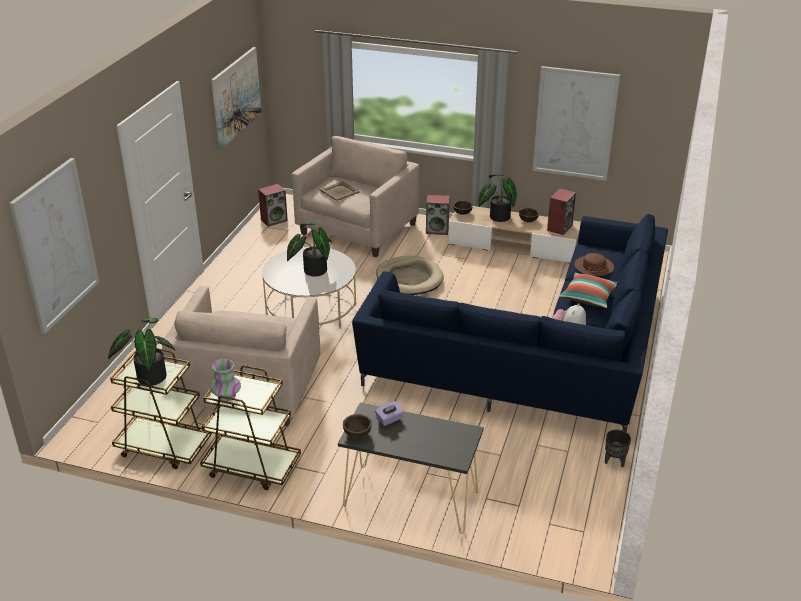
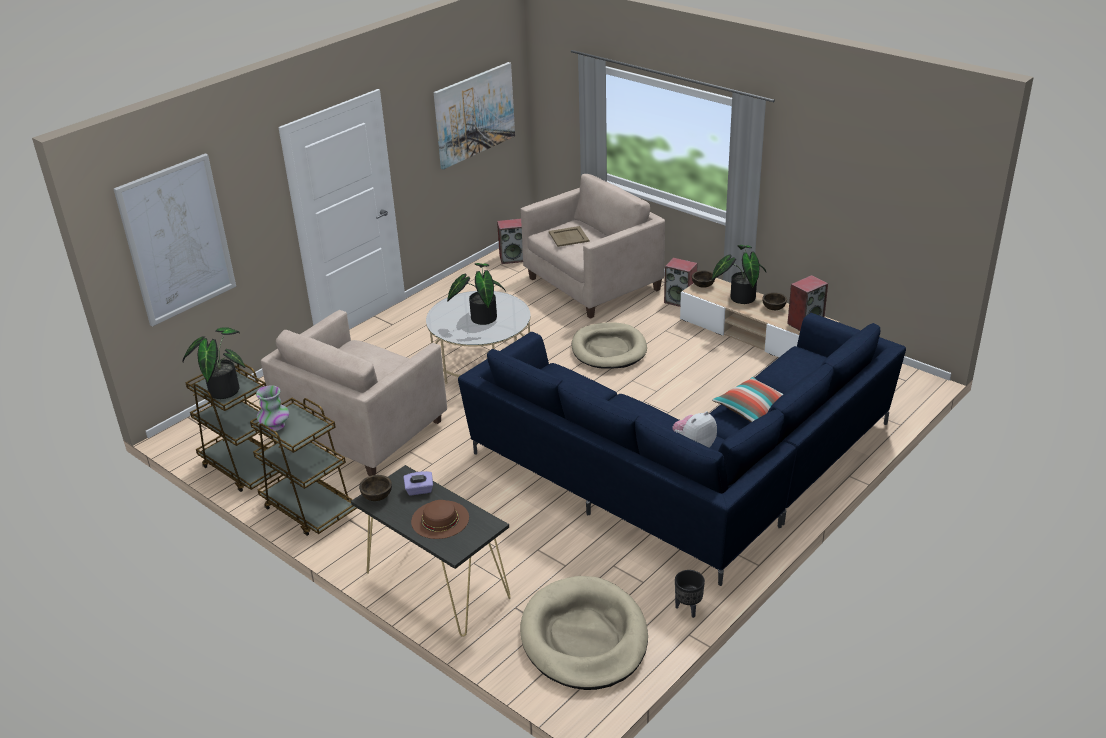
camera: 25 degrees right, 0 degrees up
(556, 505) = (584, 638): none -> beige dog bed
(575, 123) = (840, 198): picture -> none
(593, 265) = (790, 374): brown hat -> brown hat (440, 519)

